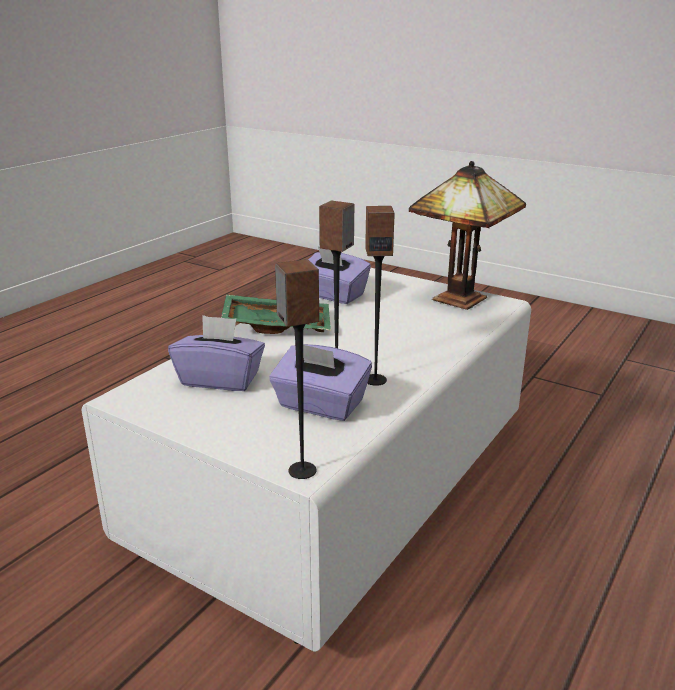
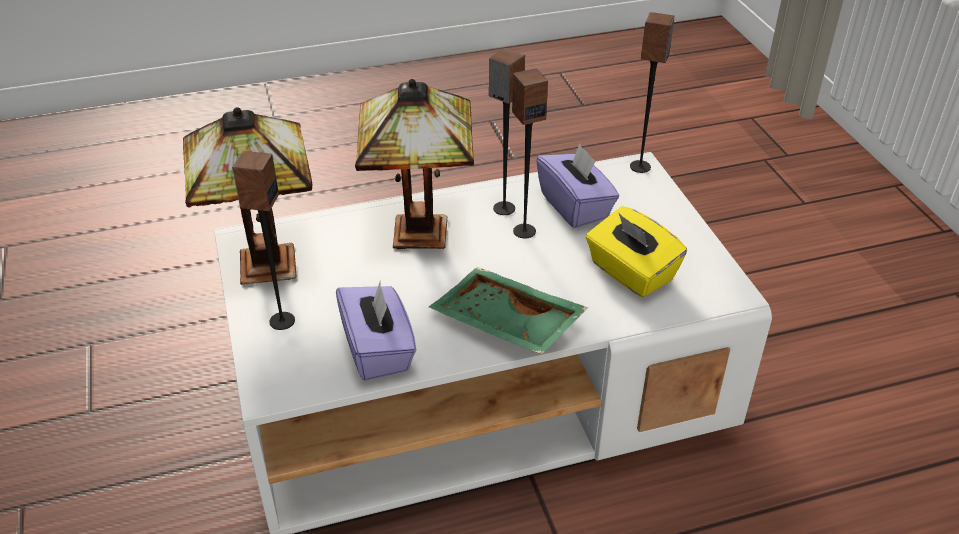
camera: 140 degrees left, 15 degrees up
(220, 379) = (630, 273): purple tissue box -> yellow tissue box
(402, 287) = (281, 321): none -> speaker
(402, 343) = (423, 235): none -> table lamp

